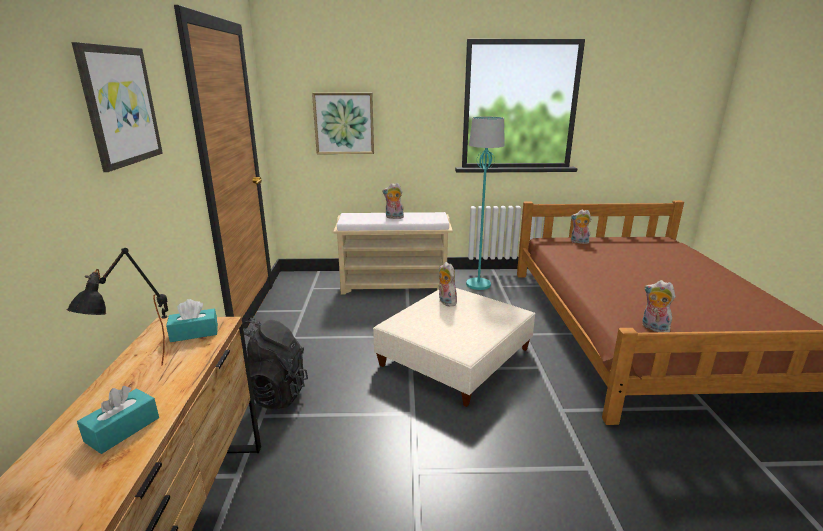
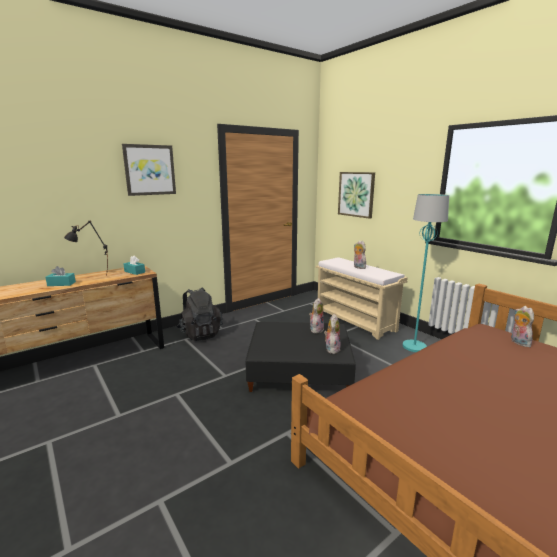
camera: 55 degrees right, 5 degrees down
(455, 357) = (299, 370): beige ottoman -> black ottoman
(653, 328) = (377, 411): plush toy -> plush toy (331, 348)

